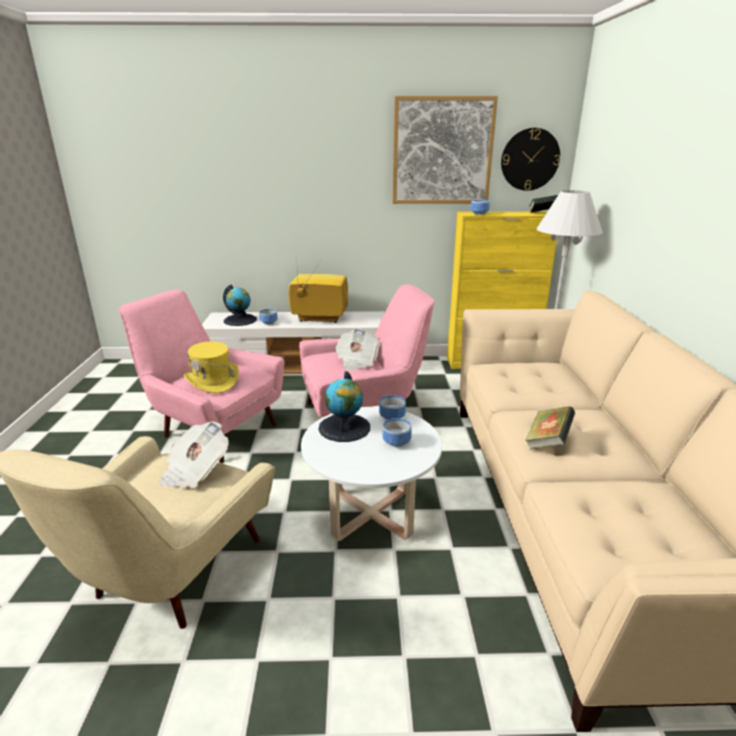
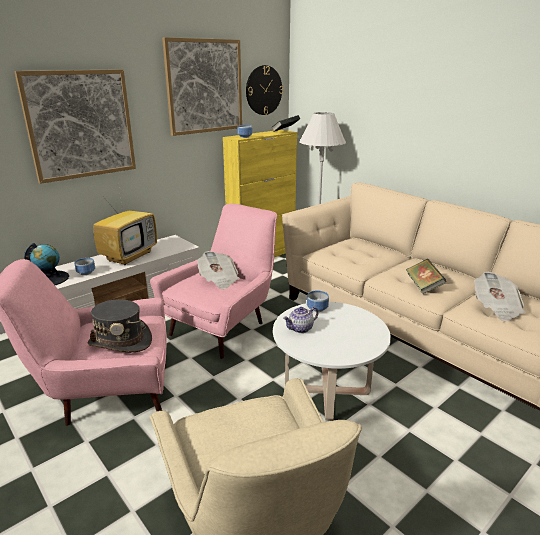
camera: 40 degrees left, 0 degrees up
(195, 471) = (240, 416): newspaper -> newspaper (496, 308)
(213, 381) = (120, 341): yellow hat -> grey hat
(296, 183) = (80, 125): none -> picture
(318, 319) = (129, 256): television -> television turned 150 degrees clockwise
(344, 427) = (300, 329): globe -> teapot
(397, 443) = (348, 324): bowl -> none

